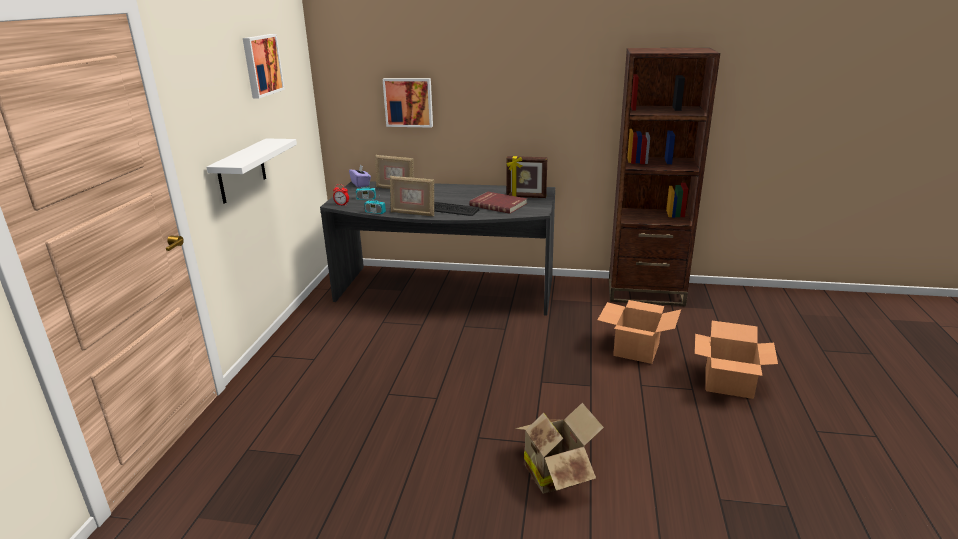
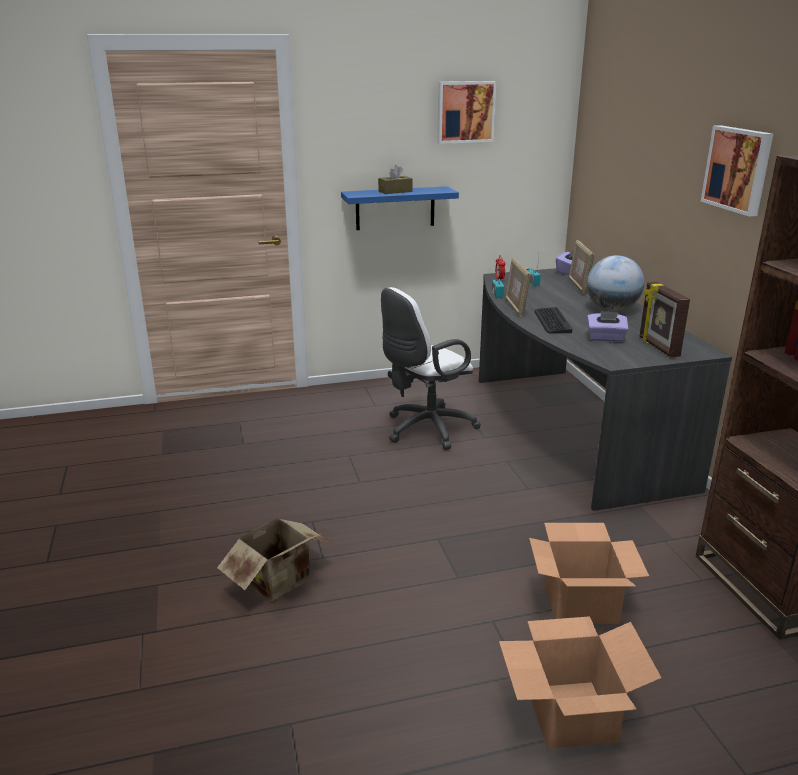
camera: 65 degrees right, 0 degrees up
(241, 171) = (395, 208): white shelf -> blue shelf
(252, 152) = (395, 191): none -> brown tissue box
(384, 346) = (425, 430): none -> white office chair
(408, 102) = (631, 185): picture -> picture (738, 169)
(451, 191) = (612, 309): none -> globe
(498, 204) = (605, 338): red book -> purple tissue box

